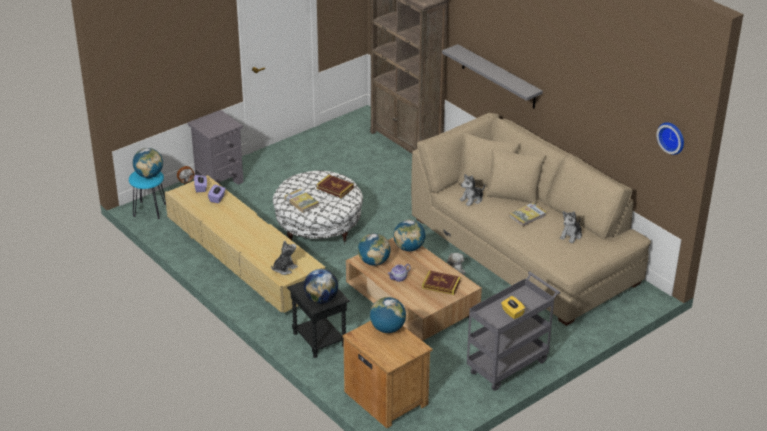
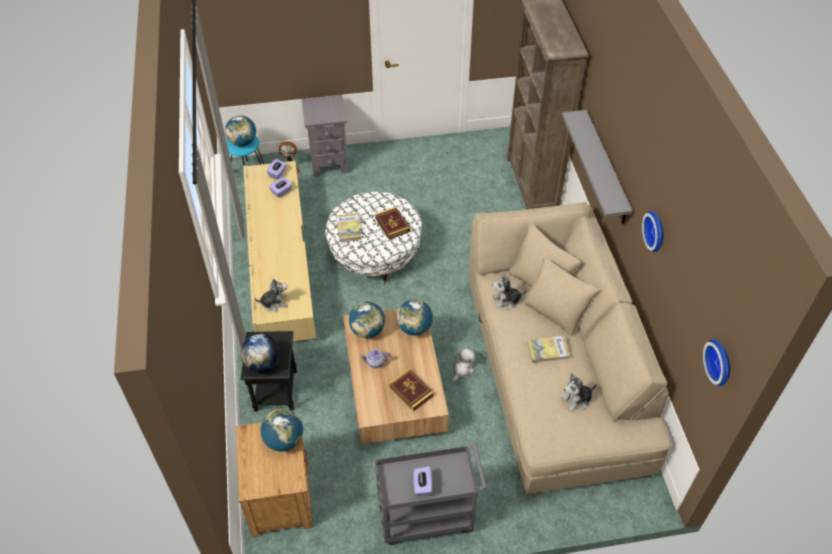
camera: 30 degrees right, 15 degrees up
(512, 313) = (422, 485): yellow tissue box -> purple tissue box
(575, 88) = (656, 231): none -> wall clock

